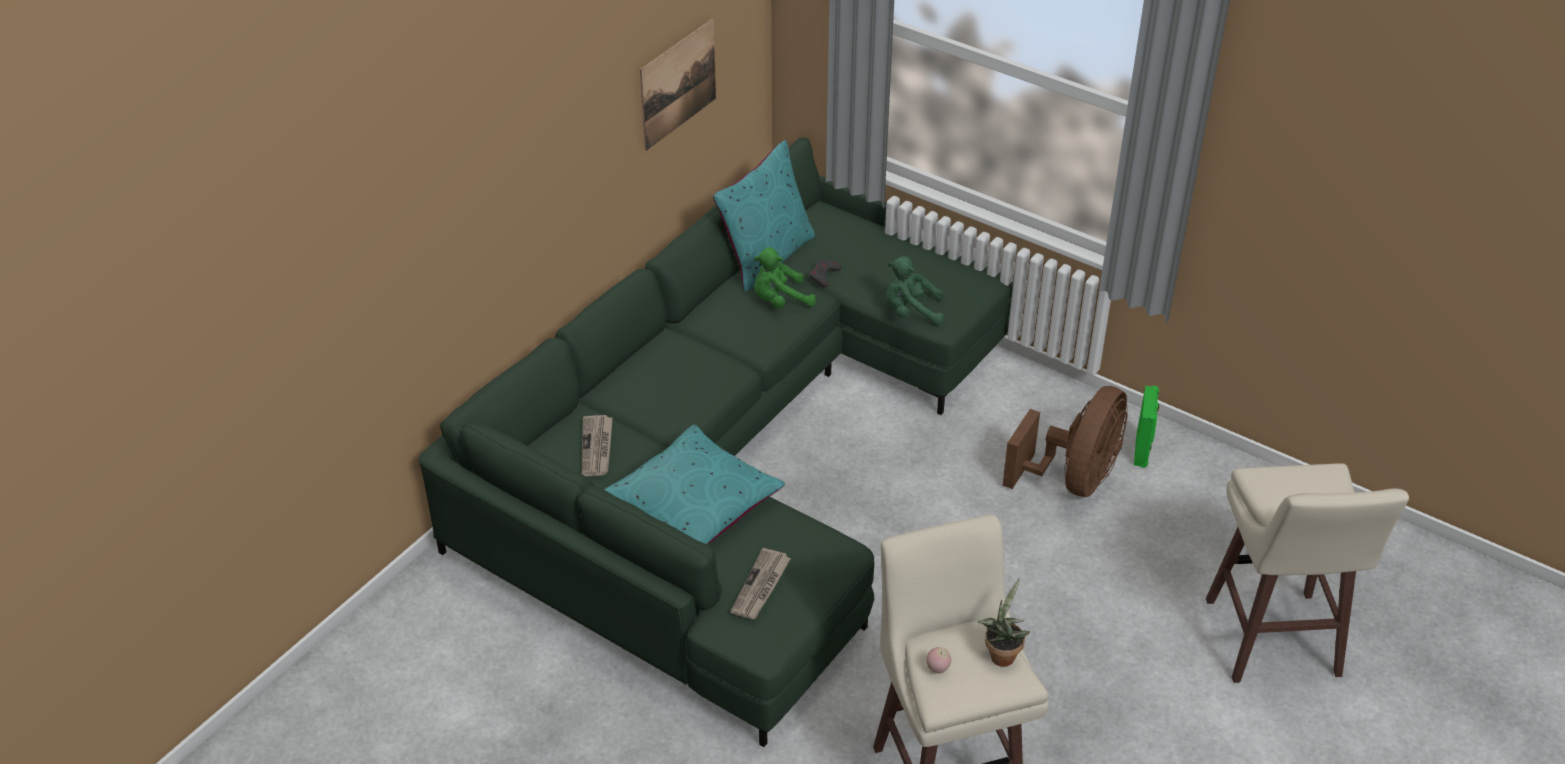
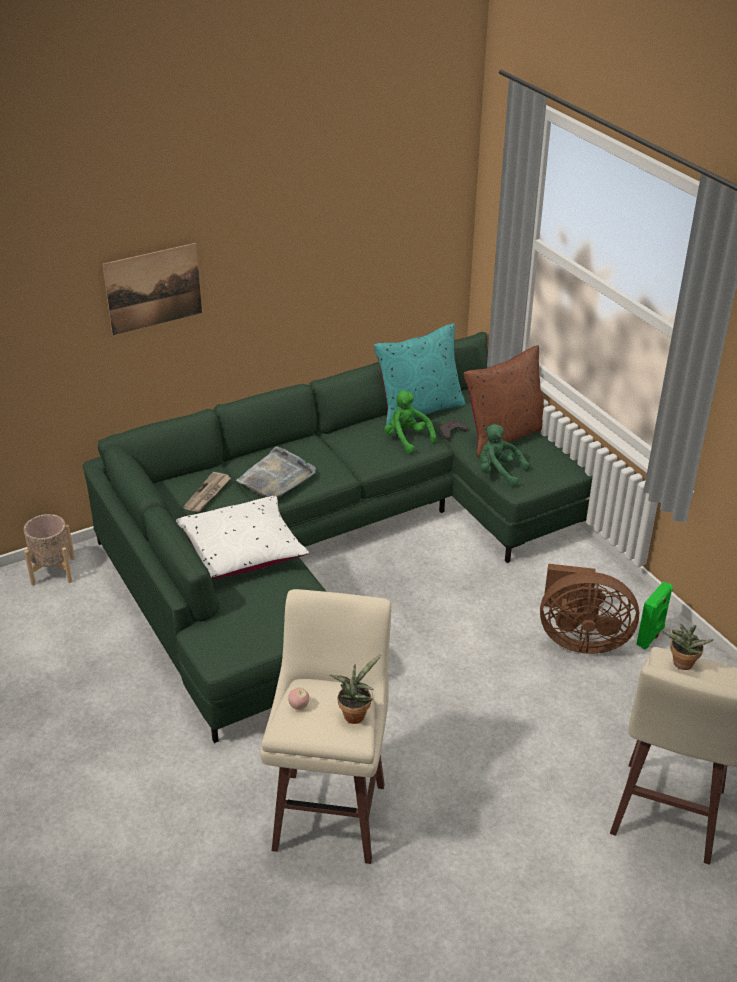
camera: 25 degrees right, 5 degrees down
(408, 609) = (53, 571): none -> beige planter
(664, 399) = (277, 477): none -> grey tray
(678, 84) = (369, 255): picture -> picture (153, 288)
(692, 507) = (242, 551): turquoise pillow -> white pillow
(761, 586) = (247, 618): newspaper -> none
(780, 301) = (407, 439): green plush toy -> green plush toy turned 45 degrees clockwise
(886, 262) = (505, 435): none -> brown pillow
(1074, 479) = (580, 639): brown fan -> brown fan turned 45 degrees clockwise
(1276, 480) = (681, 665): none -> potted plant

